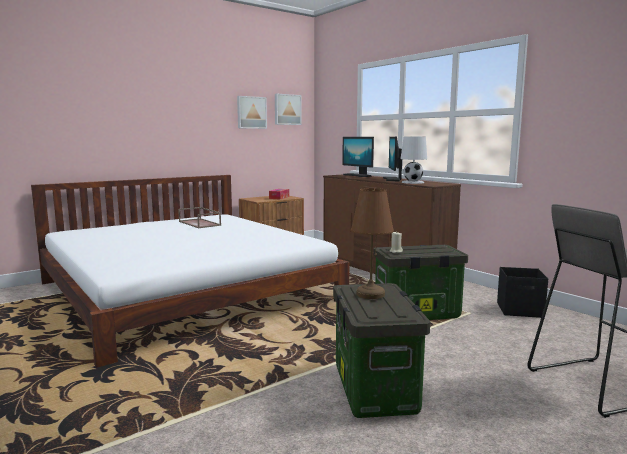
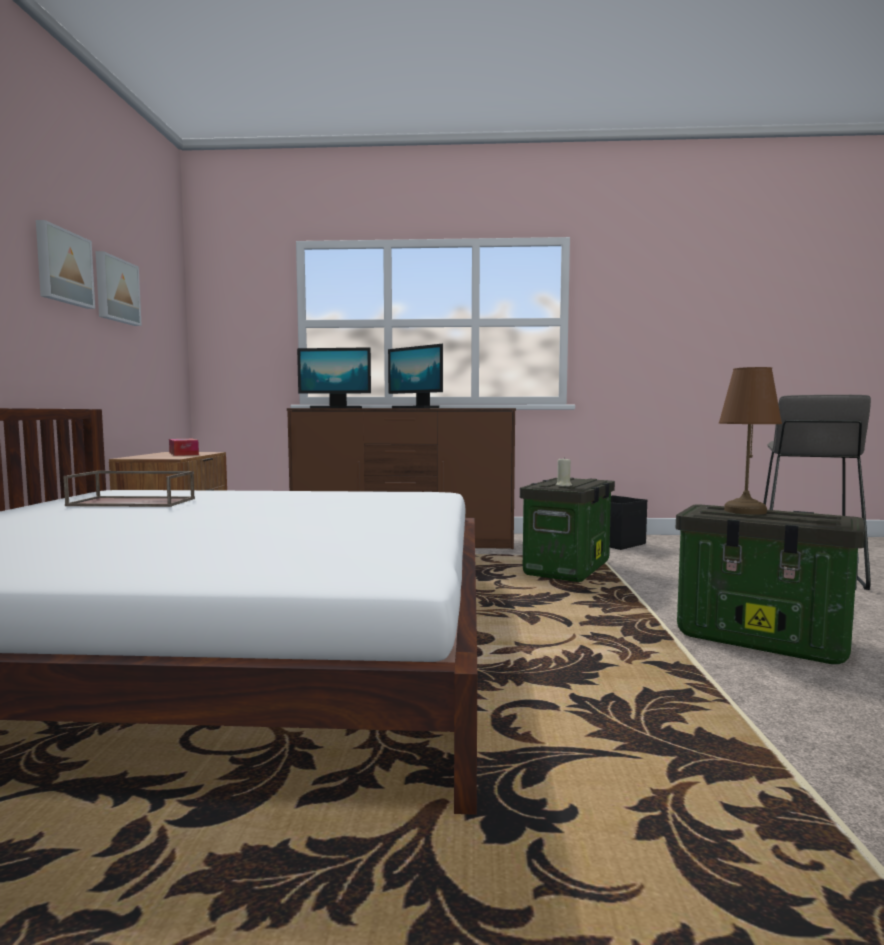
camera: 50 degrees left, 5 degrees down
(287, 109) = (159, 297): picture -> picture (63, 267)
(412, 182) = (462, 407): white table lamp -> none

